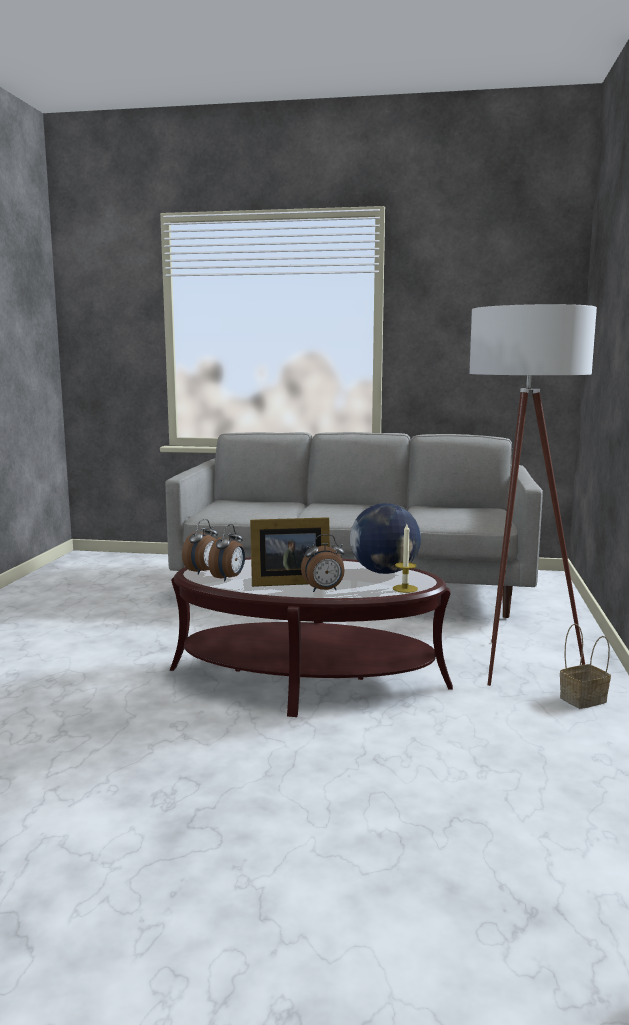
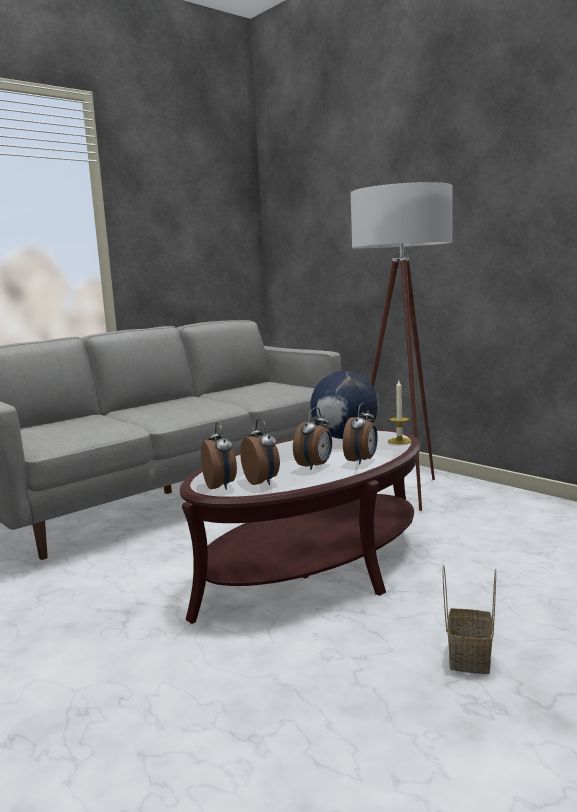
camera: 50 degrees left, 0 degrees up
(287, 582) = (315, 466): picture frame -> alarm clock
(583, 699) = (475, 494): basket -> basket (468, 656)

